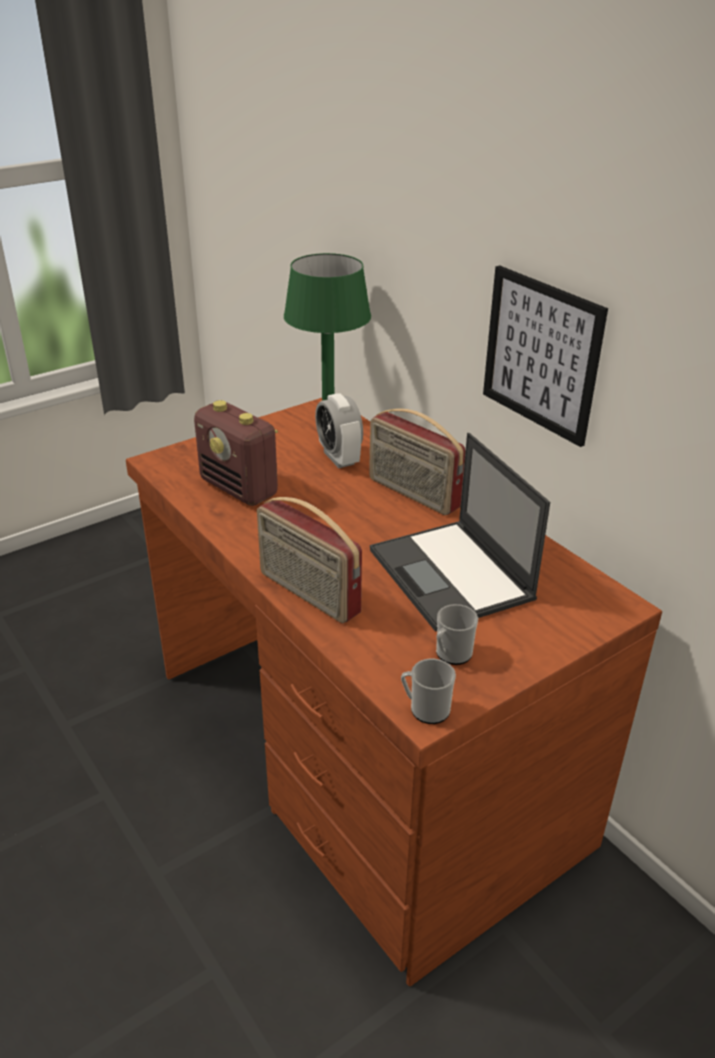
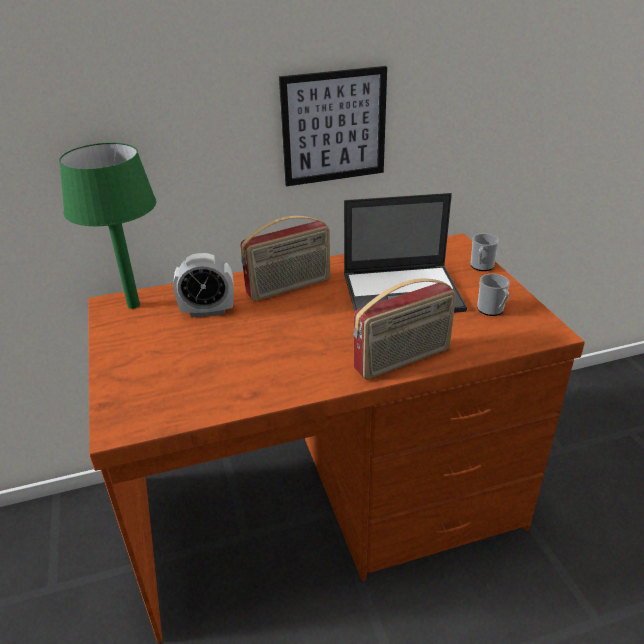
camera: 70 degrees left, 0 degrees up
(240, 489) = (219, 375): radio -> none
(425, 709) = (546, 331): mug -> mug (481, 267)

